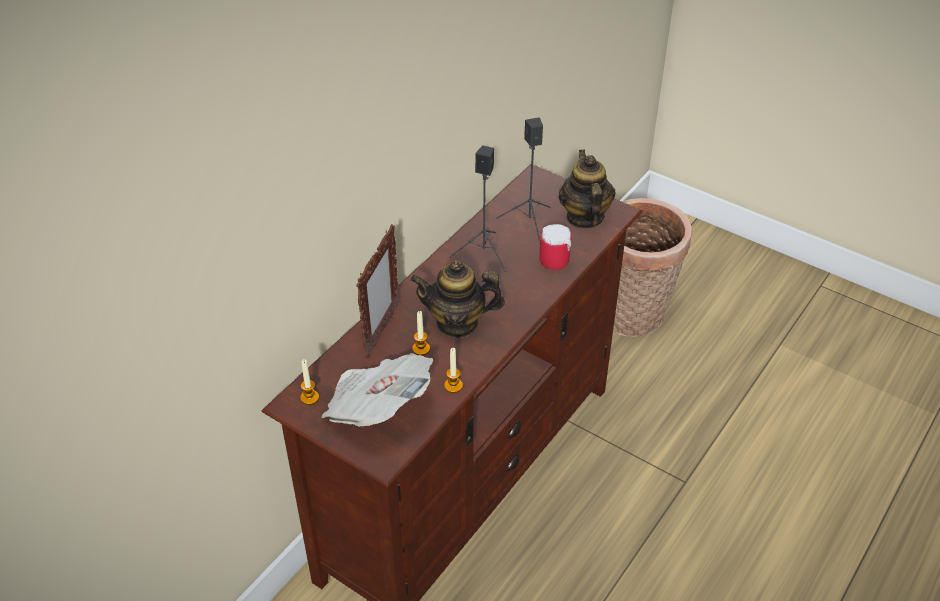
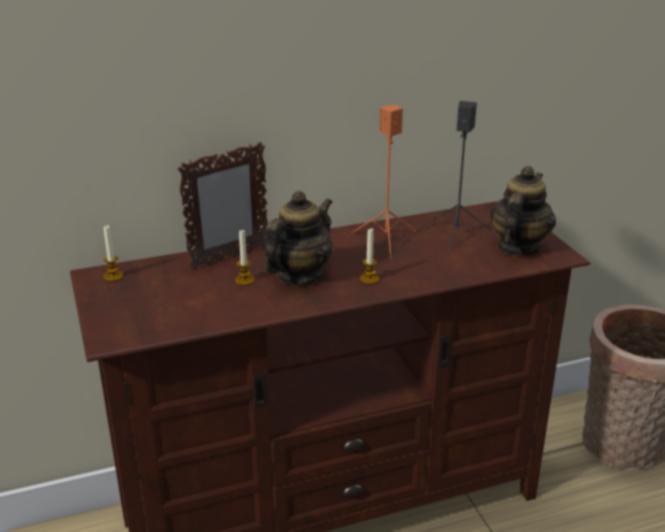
camera: 35 degrees right, 15 degrees down
(378, 408) = (154, 304): newspaper -> none
(453, 386) = (237, 315): candle -> candle (369, 279)
(457, 323) = (299, 276): teapot -> teapot turned 90 degrees clockwise
(484, 253) = (386, 240): black speaker -> orange speaker
(557, 258) = (453, 265): mug -> none

